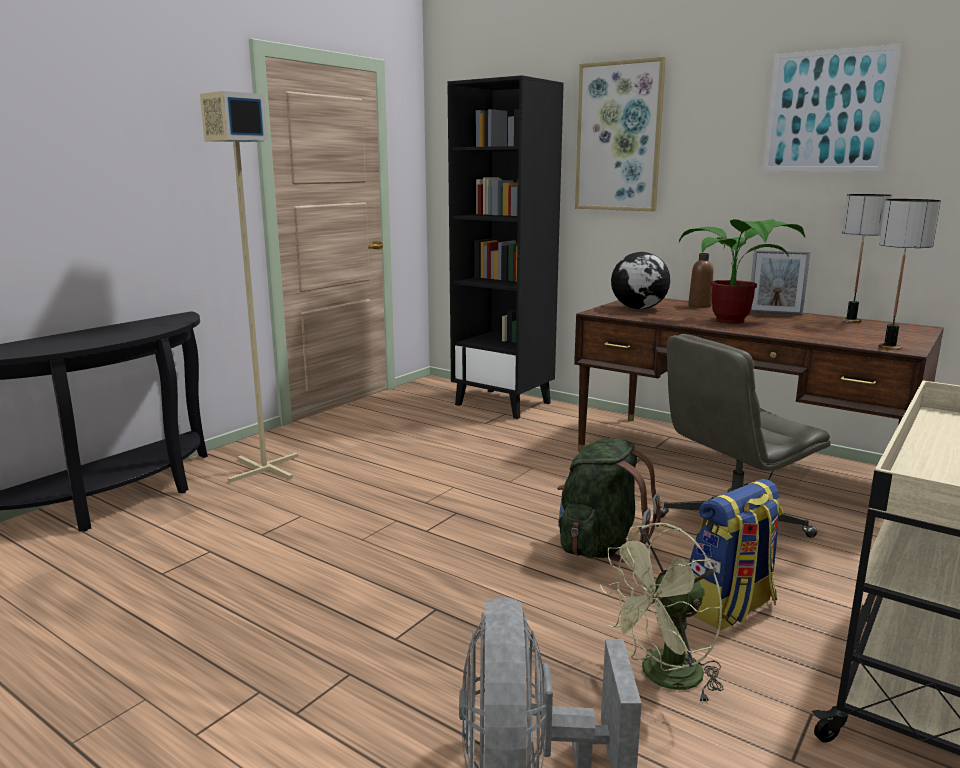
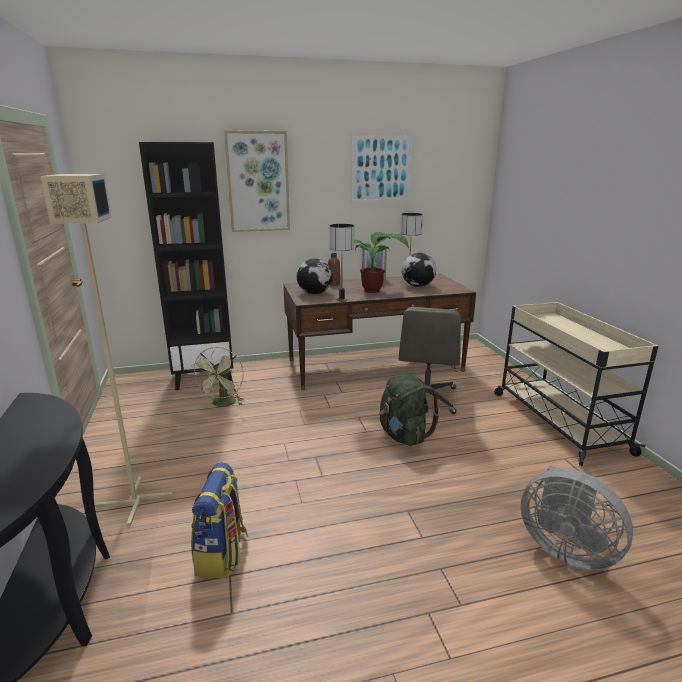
camera: 50 degrees left, 5 degrees up
(663, 678) = (519, 477): green fan -> green fan (223, 404)
(730, 608) = (486, 434): backpack -> backpack (222, 555)
(832, 330) = (418, 286): none -> globe
(889, 347) = (456, 290): table lamp -> table lamp (341, 299)

